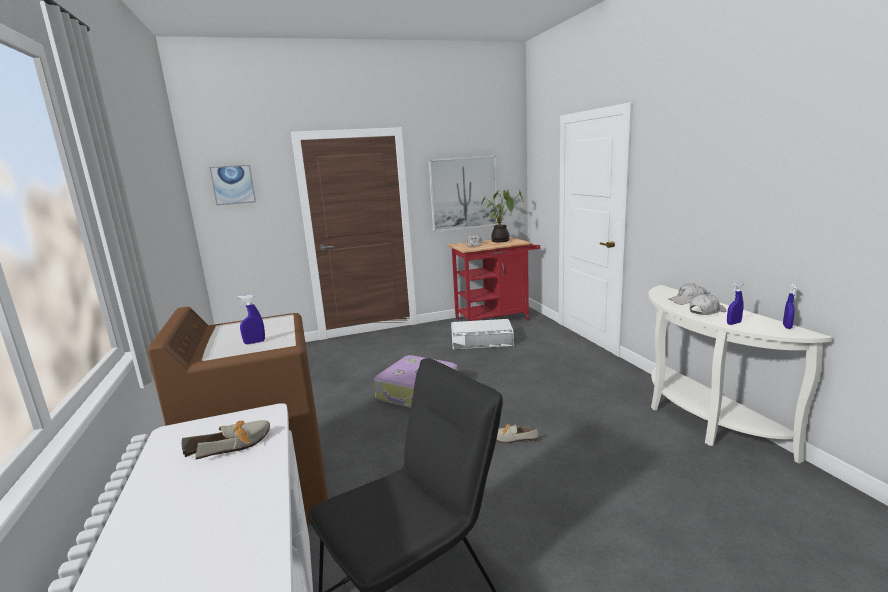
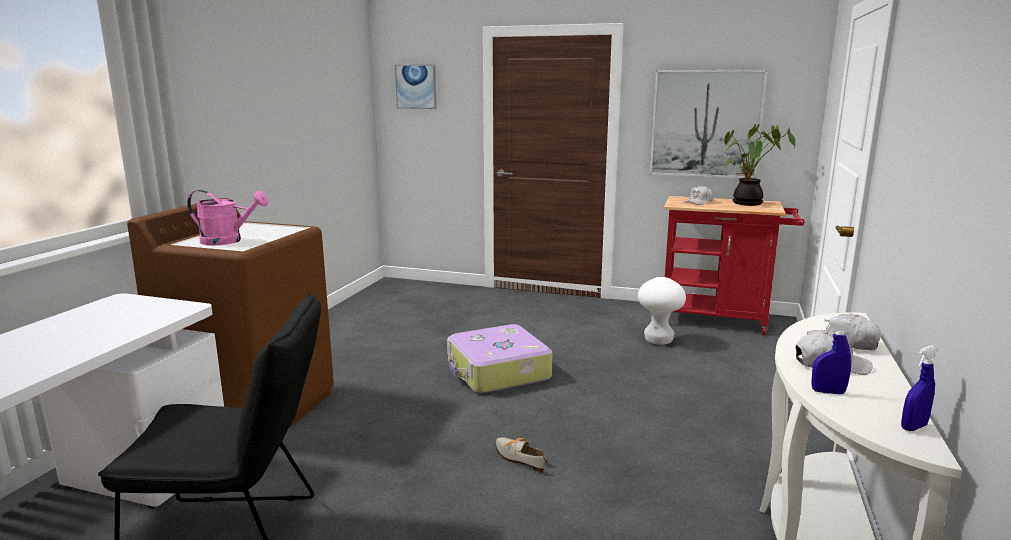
camera: 35 degrees right, 0 degrees up
(236, 445) = (126, 321): shoe -> none
(254, 342) = (228, 241): blue spray bottle -> pink watering can
(481, 340) = (658, 341): white storage box -> white stool

